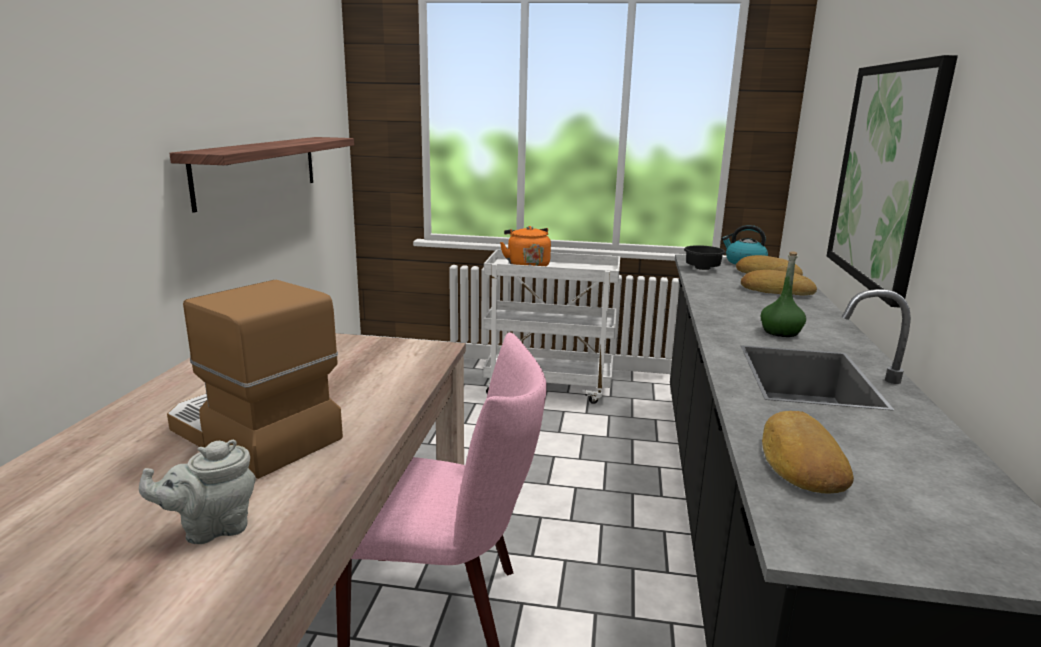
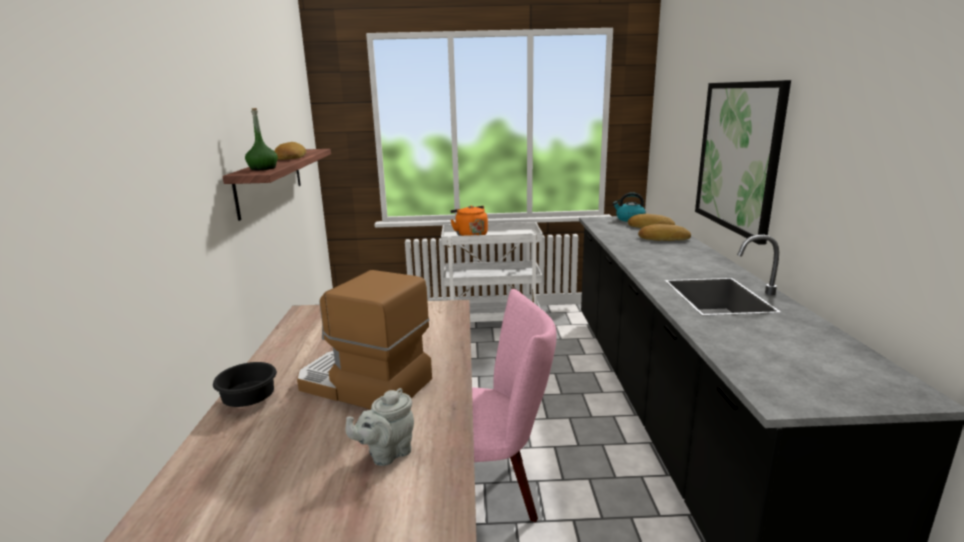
camera: 10 degrees left, 0 degrees up
(701, 269) = (604, 227): black bowl -> black bowl (247, 401)
(781, 332) = (684, 268): green bottle -> green bottle (263, 168)
(799, 461) = (746, 352): bread -> bread (290, 157)

